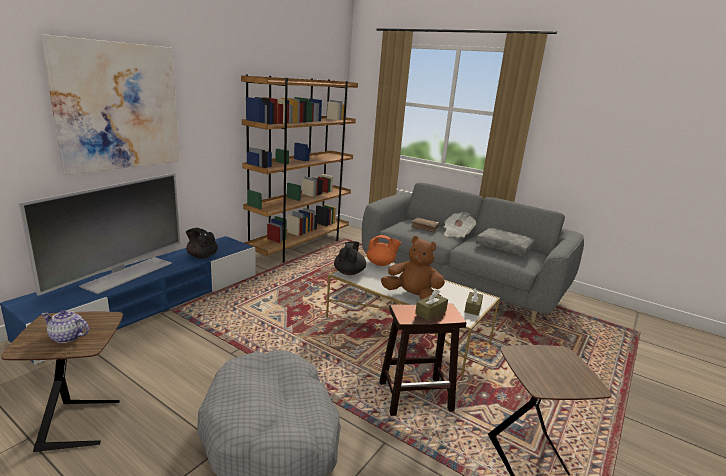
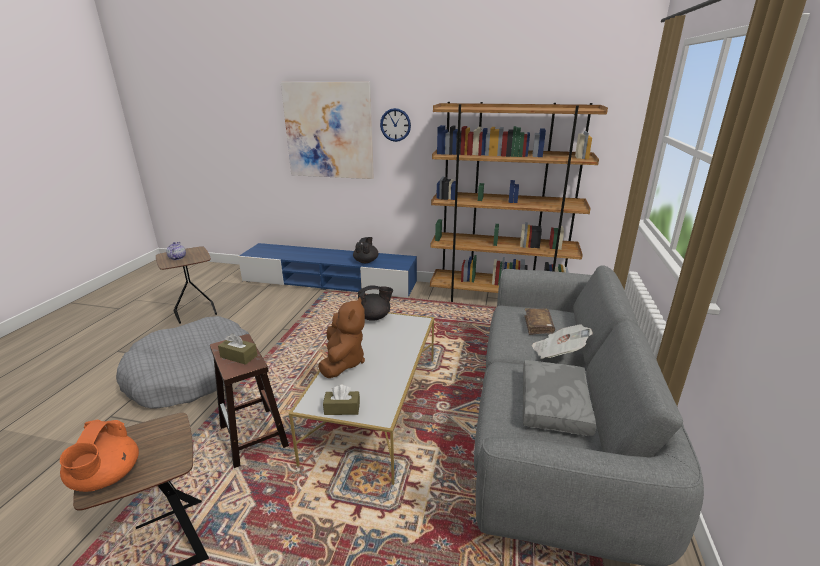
camera: 70 degrees right, 5 degrees up
(127, 274) = (315, 253): television -> none
(197, 97) = (395, 125): none -> wall clock
(381, 264) = (414, 328): orange teapot -> orange teapot (106, 478)

